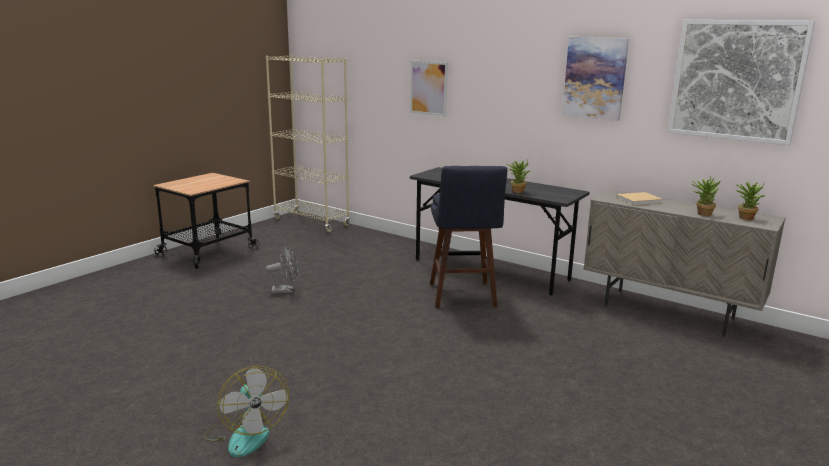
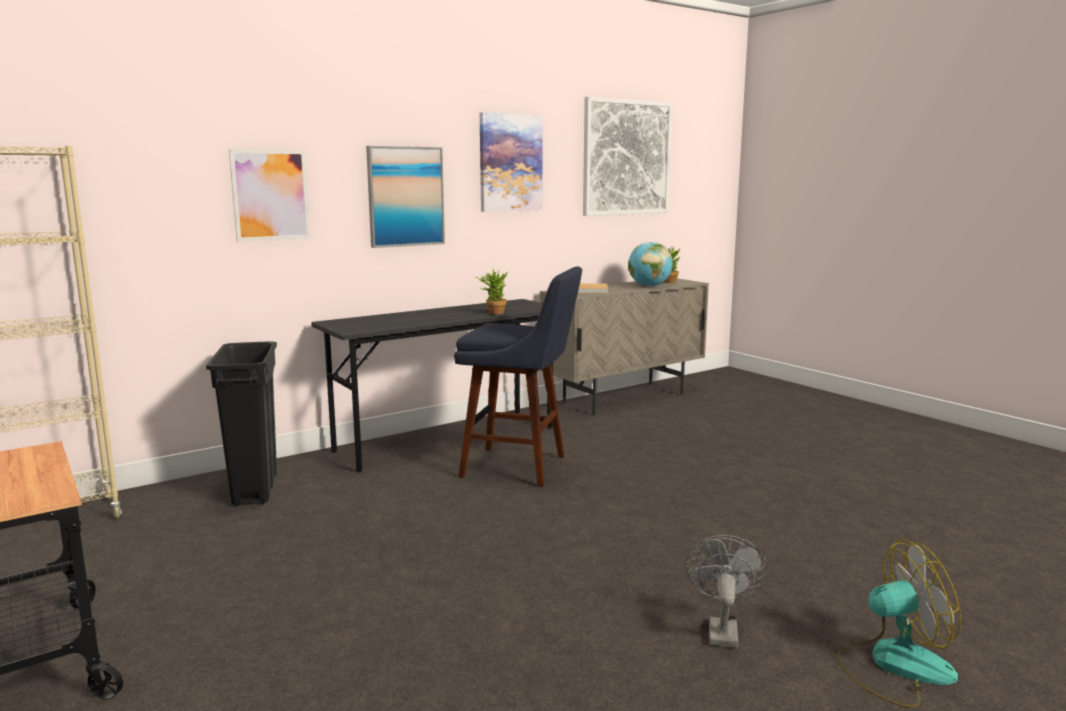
camera: 70 degrees left, 5 degrees down
(286, 290) = (378, 588): grey fan -> grey fan (721, 629)
(376, 245) = (255, 489): none -> black trash can
(506, 97) = (405, 196): none -> picture
(701, 213) = (649, 286): potted plant -> globe

